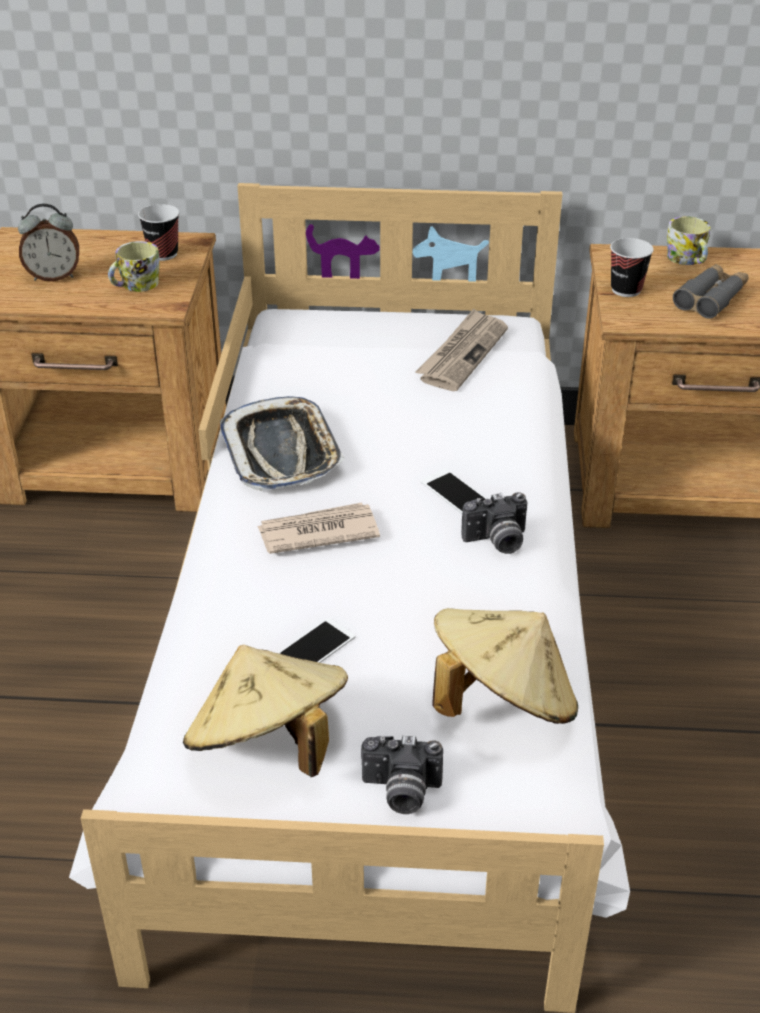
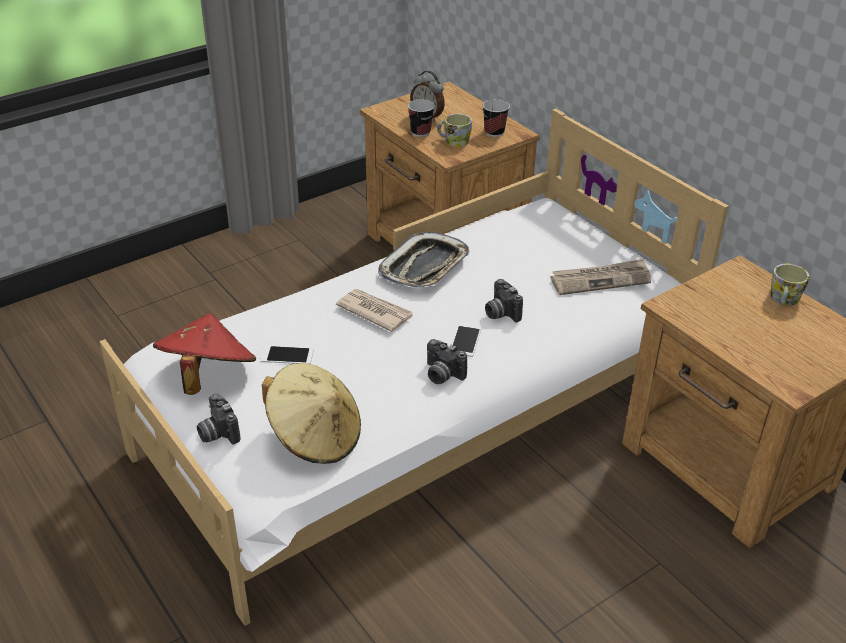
camera: 50 degrees right, 0 degrees up
(269, 746) = (207, 376): beige hat -> red hat
(437, 444) = (500, 313): none -> camera
(626, 290) = (704, 291): cup -> cup (420, 132)
(711, 298) = (749, 328): grey binoculars -> none

